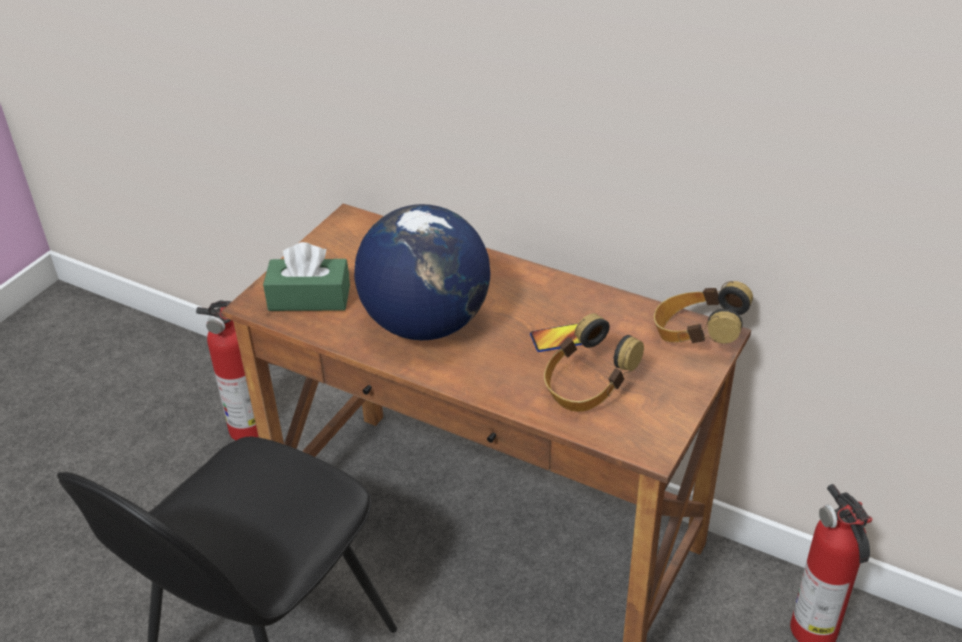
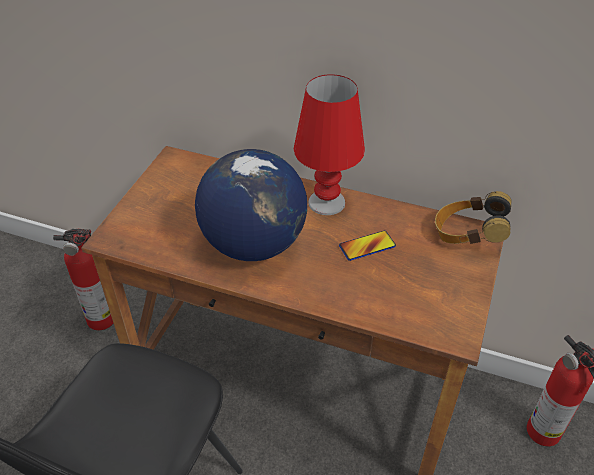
camera: 10 degrees left, 5 degrees up
(309, 298) = (153, 229): green tissue box -> none
(527, 284) = (326, 202): none -> red table lamp
(587, 388) = (395, 288): headphones -> none

